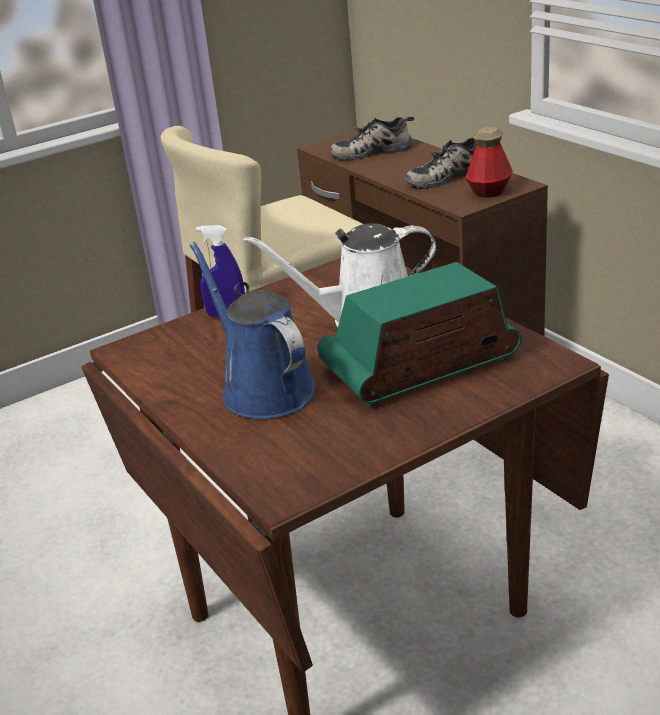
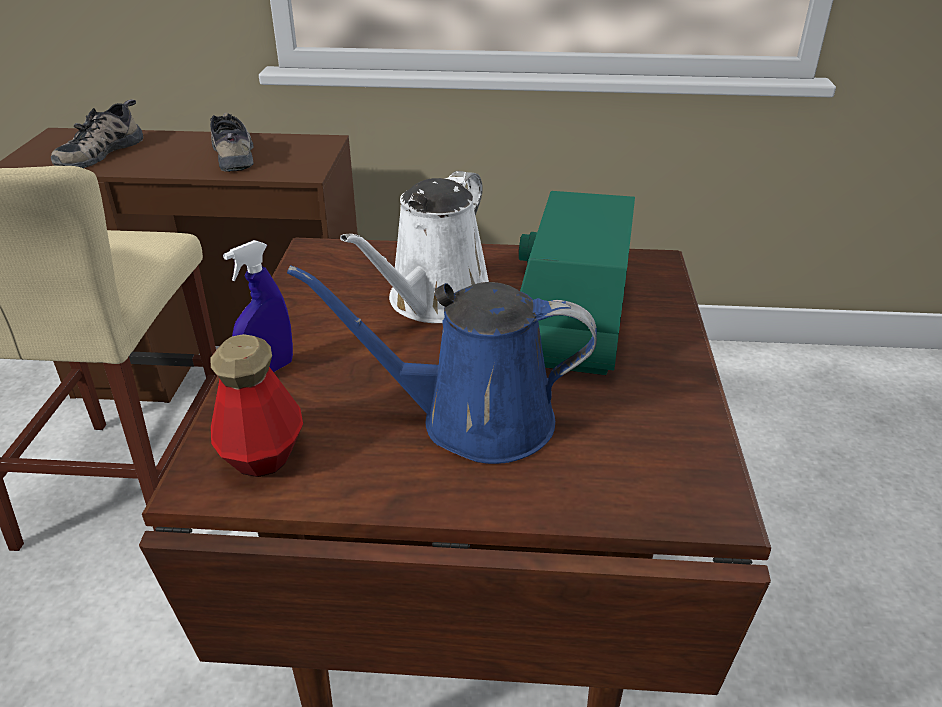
camera: 55 degrees left, 5 degrees up
(446, 176) = (235, 153): shoe -> shoe turned 150 degrees clockwise
(489, 192) = (306, 154): bottle -> bottle (263, 455)

